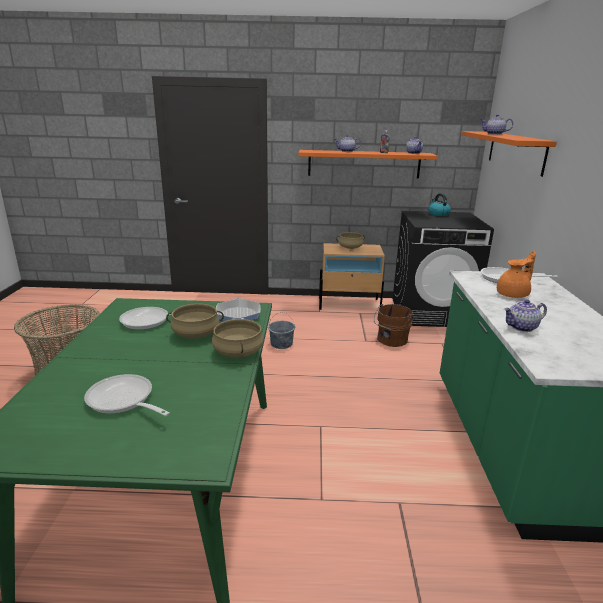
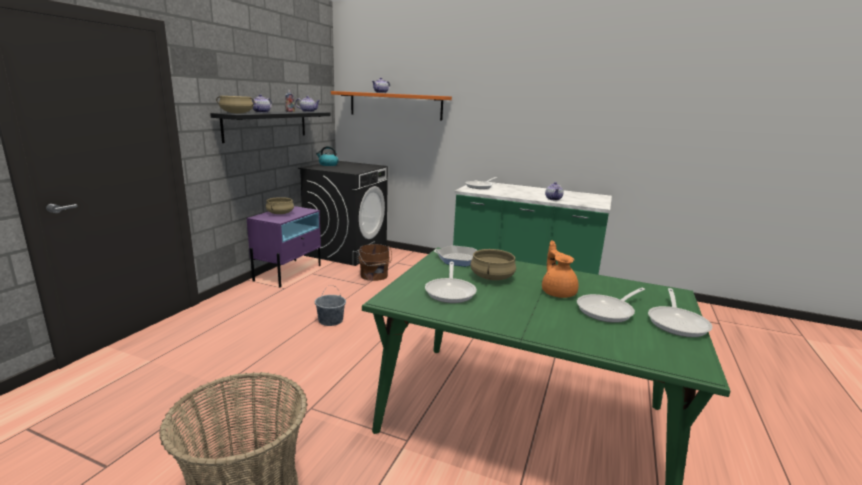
camera: 70 degrees left, 5 degrees down
(95, 451) = (677, 322): none -> frying pan
(237, 352) = (532, 268): beige cooking pot -> beige cooking pot (236, 113)
(349, 304) = (288, 272): beige nightstand -> purple nightstand
(364, 164) = (266, 125): orange shelf -> black shelf
(513, 295) = (506, 190): orange teapot -> orange teapot (558, 292)

